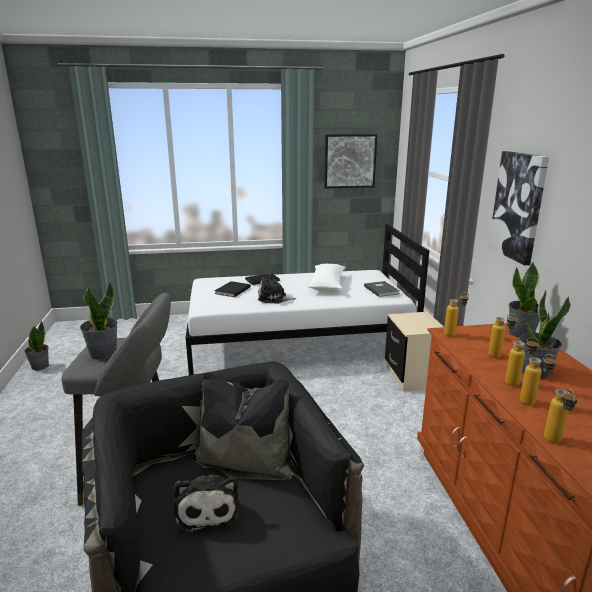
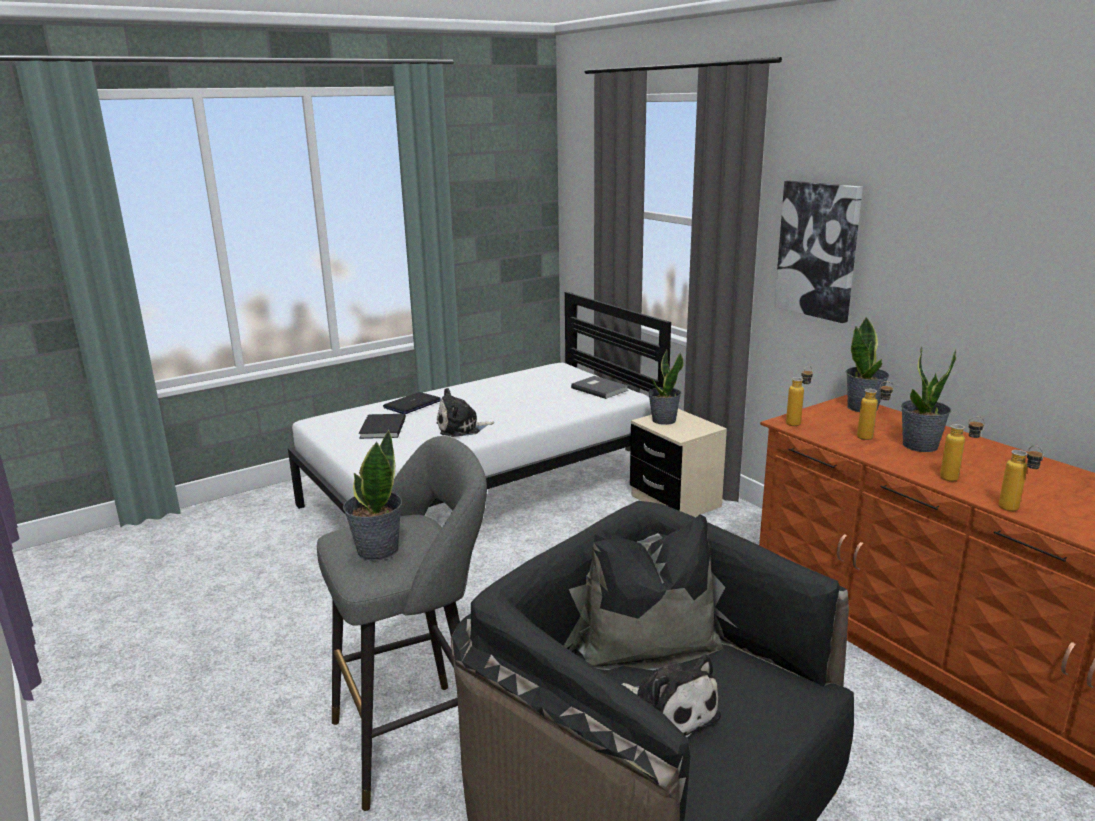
camera: 25 degrees left, 0 degrees up
(40, 366) = (61, 635): potted plant -> potted plant (663, 420)
(327, 284) = (515, 393): white pillow -> none
(350, 161) = (495, 202): picture -> none
(517, 385) = (921, 463): bottle -> none

